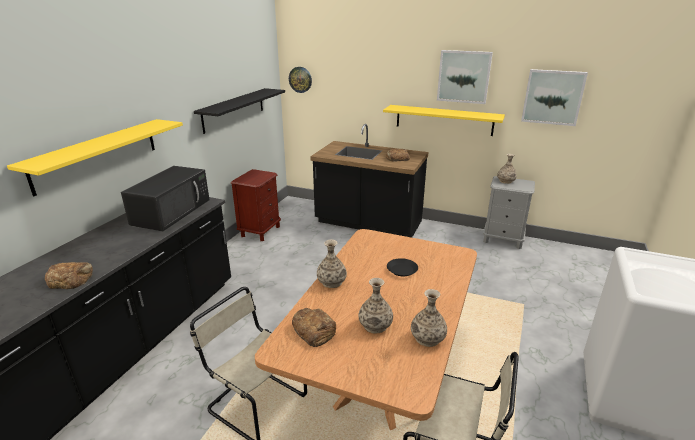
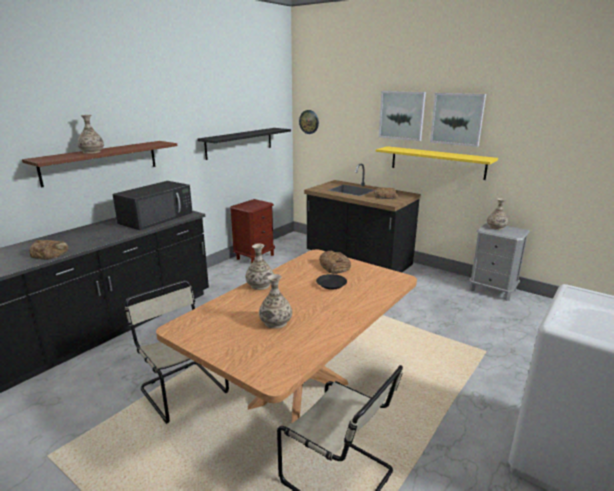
camera: 15 degrees right, 5 degrees down
(97, 154) = (101, 162): yellow shelf -> brown shelf
(314, 330) = (219, 318): bread -> bread (334, 266)
(427, 338) = (317, 339): vase -> vase (92, 152)
(552, 97) = (549, 140): picture -> picture (401, 115)

